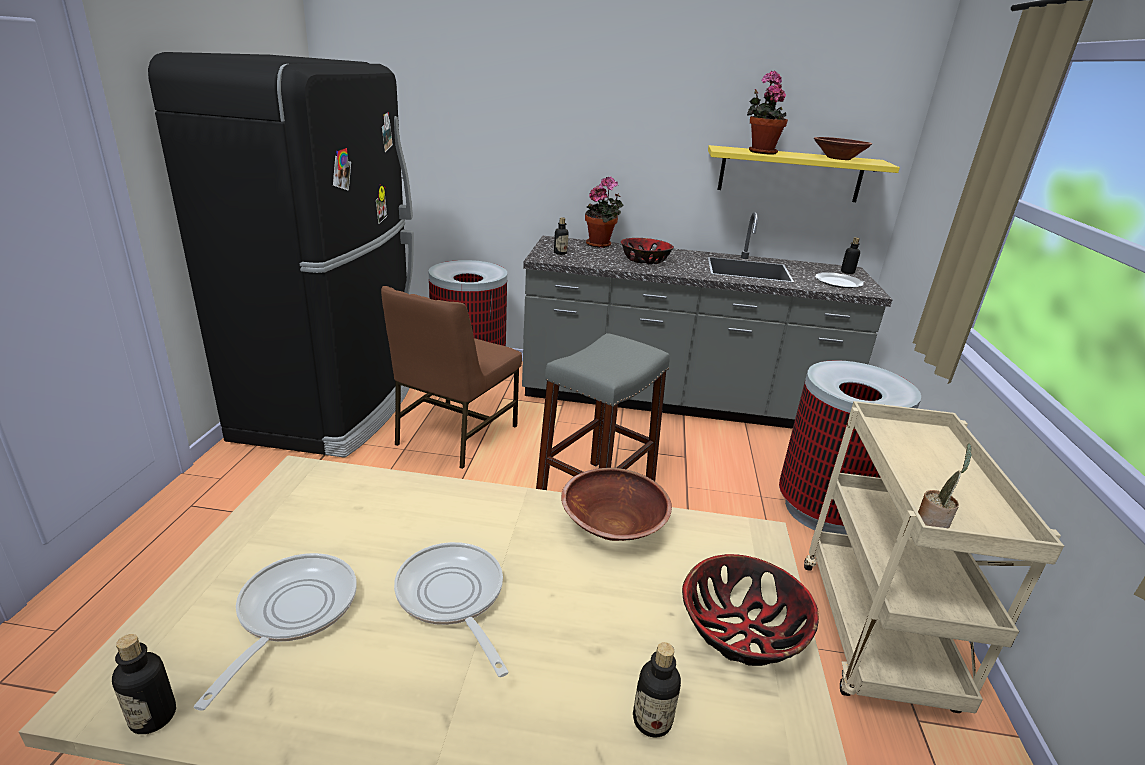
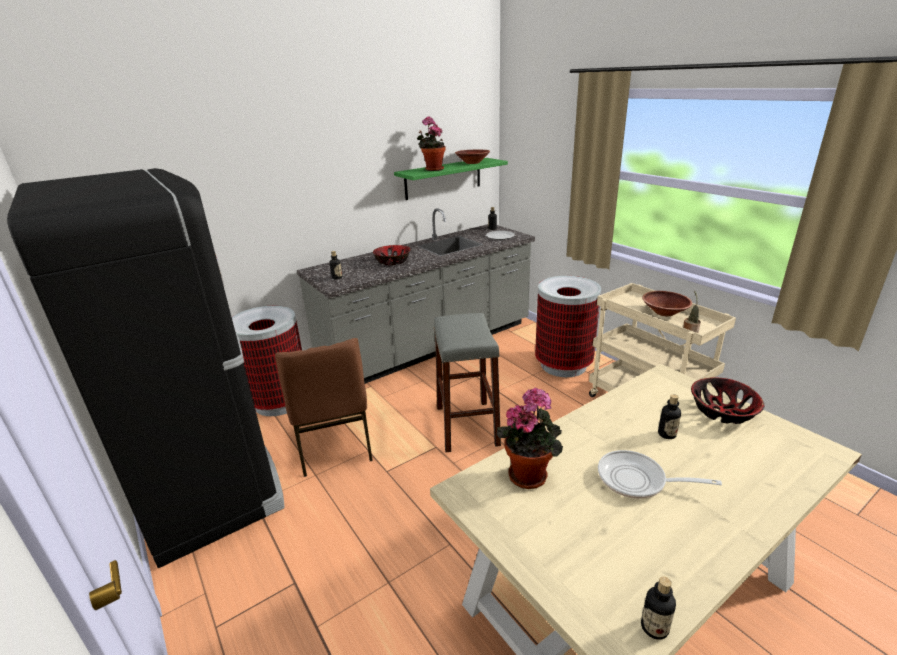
camera: 40 degrees left, 0 degrees up
(292, 613) = (604, 542): frying pan -> none
(601, 244) = (346, 262): potted plant -> potted plant (530, 474)
(612, 526) = (622, 407): brown bowl -> brown bowl (664, 312)
(652, 721) = (759, 461): bottle -> bottle (667, 434)
(790, 174) = (443, 178): yellow shelf -> green shelf

